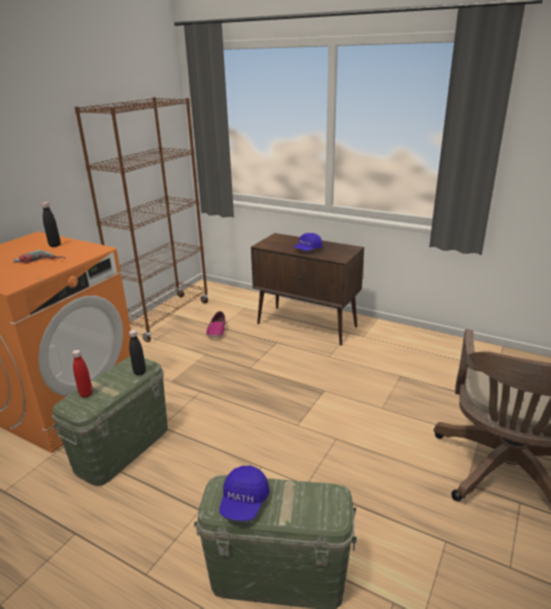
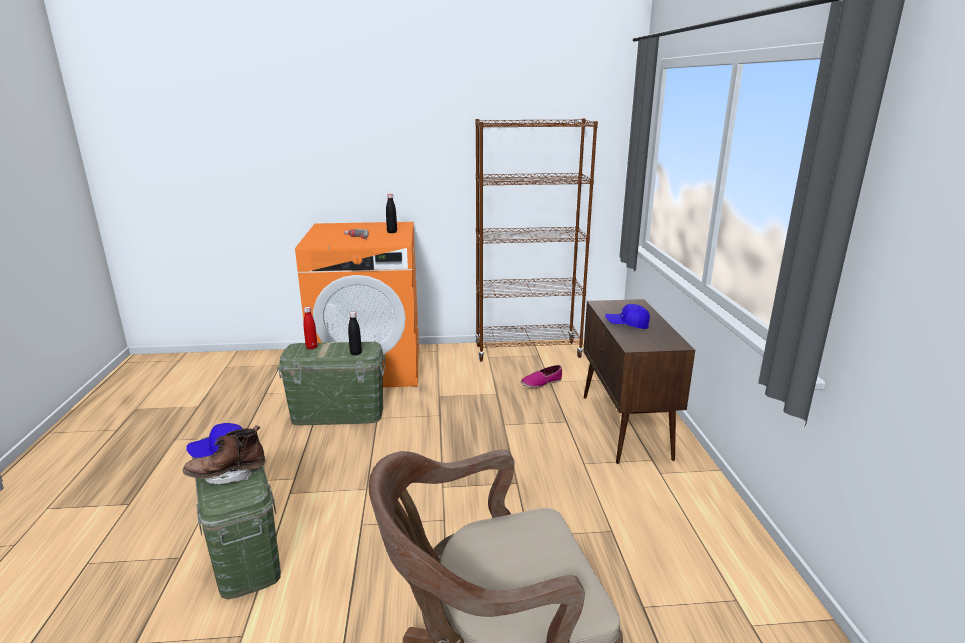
camera: 55 degrees right, 5 degrees down
(295, 504) = (227, 475): none -> brown boot

